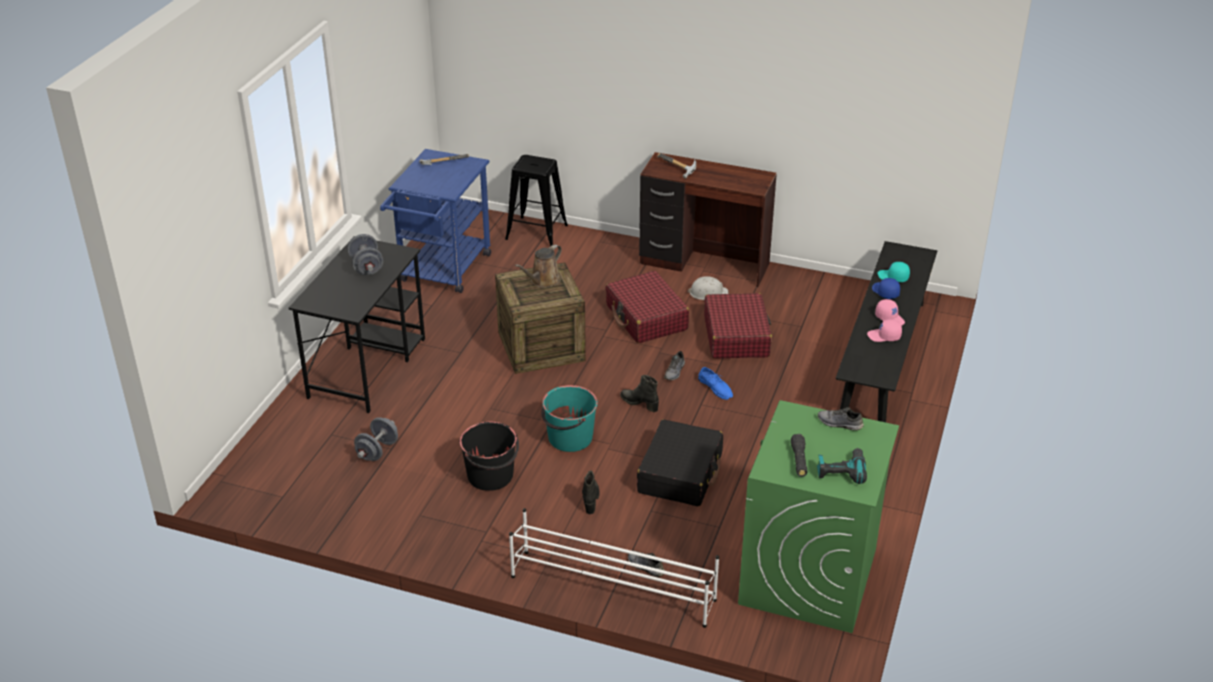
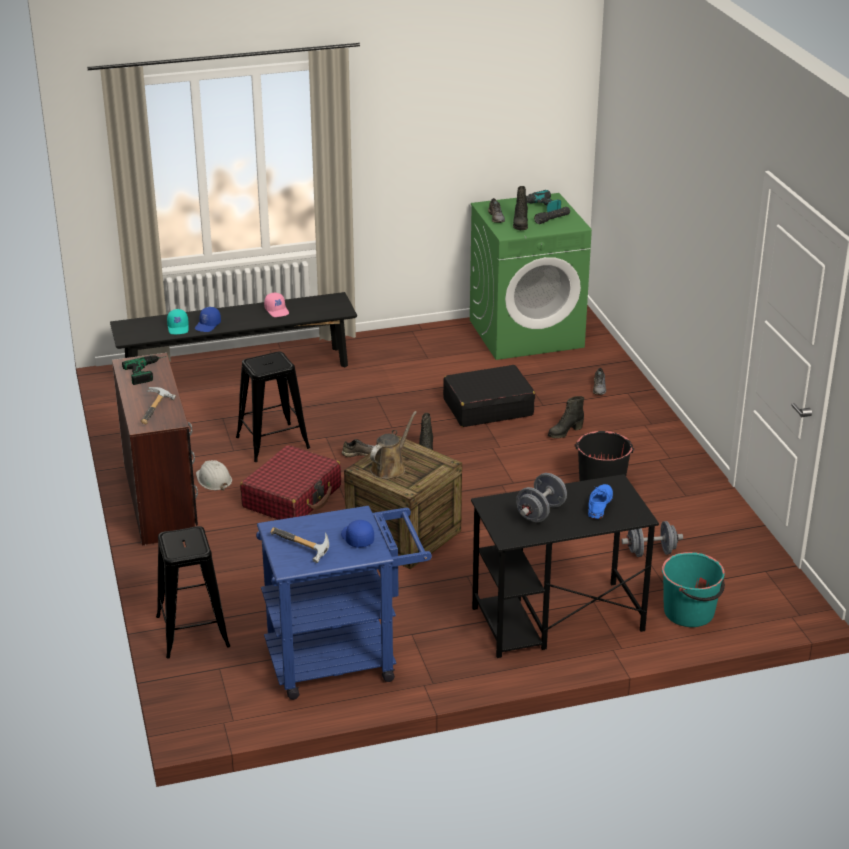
camera: 125 degrees left, 5 degrees down
(425, 183) = (356, 538): none -> blue cap
(543, 281) = (390, 468): brown watering can -> brown watering can turned 60 degrees counterclockwise
(569, 438) = (510, 468): turquoise bucket -> turquoise bucket (689, 612)
(612, 587) = (635, 392): white shoe rack -> none
(715, 387) = (361, 428): blue shoe -> blue shoe (599, 504)
(736, 336) = (272, 443): red suitcase -> black stool
(740, 181) = (149, 371): none -> power drill
(806, 431) = (520, 224): none -> black boot
(890, 318) = (247, 314): pink cap -> none

